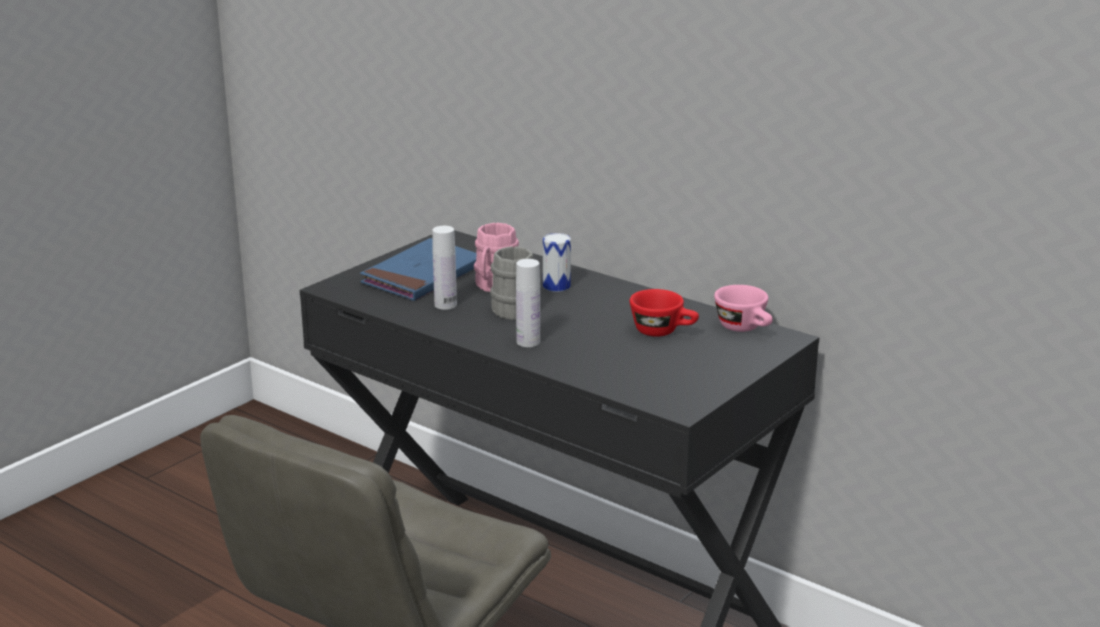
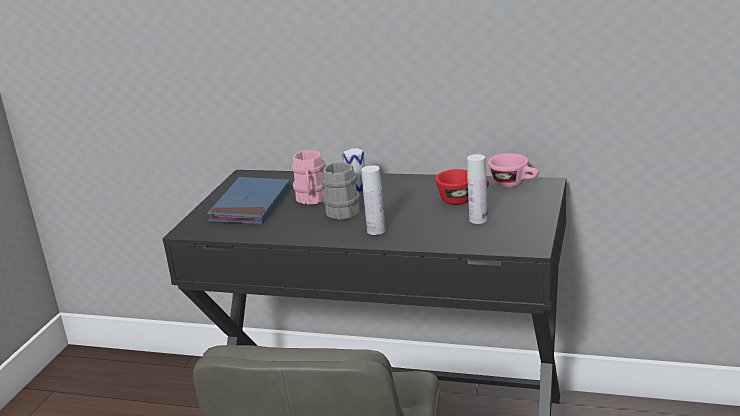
camera: 20 degrees left, 0 degrees up
(445, 305) = (288, 221): white bottle -> white bottle (478, 219)

